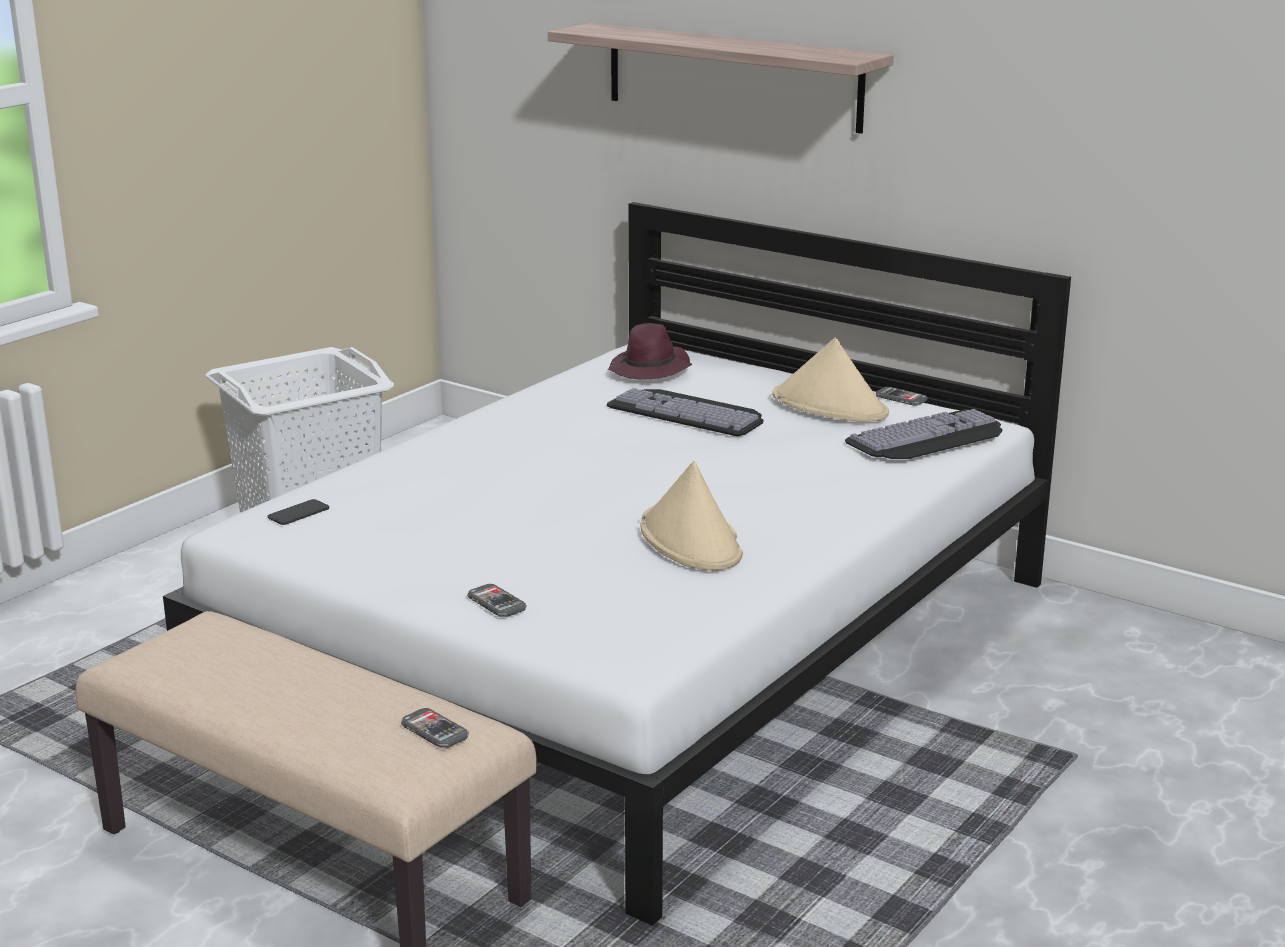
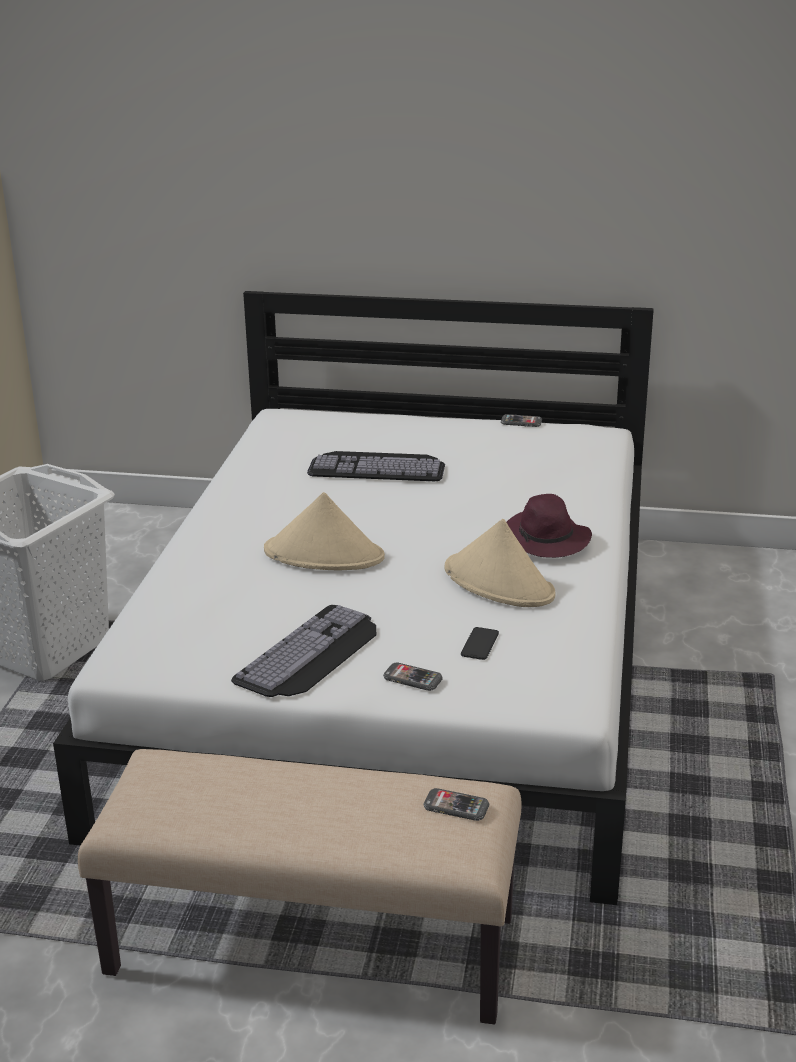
camera: 25 degrees left, 5 degrees up
(298, 513) = (156, 636): phone -> phone (480, 644)
(650, 370) = (307, 434): purple hat -> purple hat (546, 540)
(732, 77) = (334, 174): shelf -> none
(830, 405) = (479, 439): beige hat -> beige hat (324, 554)
(929, 438) = (579, 453): keyboard -> keyboard (312, 654)

